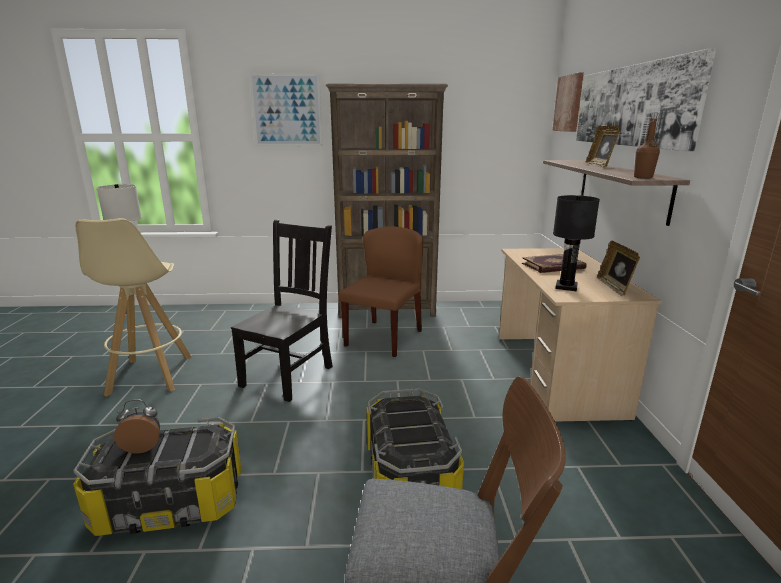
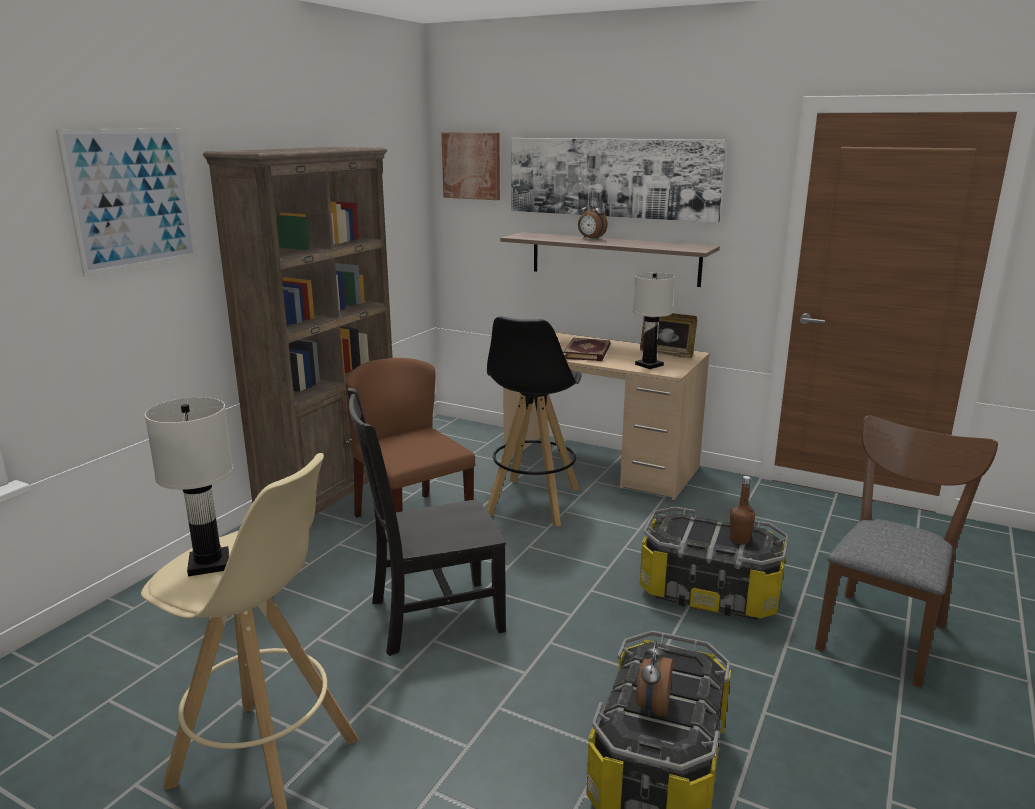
camera: 60 degrees left, 0 degrees up
(289, 375) = (431, 616): black chair -> black chair turned 75 degrees counterclockwise
(458, 364) = (533, 502): none -> black stool
(566, 287) = (649, 365): black table lamp -> white table lamp
(599, 166) = (590, 239): picture frame -> alarm clock
(643, 177) = (694, 248): brown bottle -> brown bottle (739, 540)

